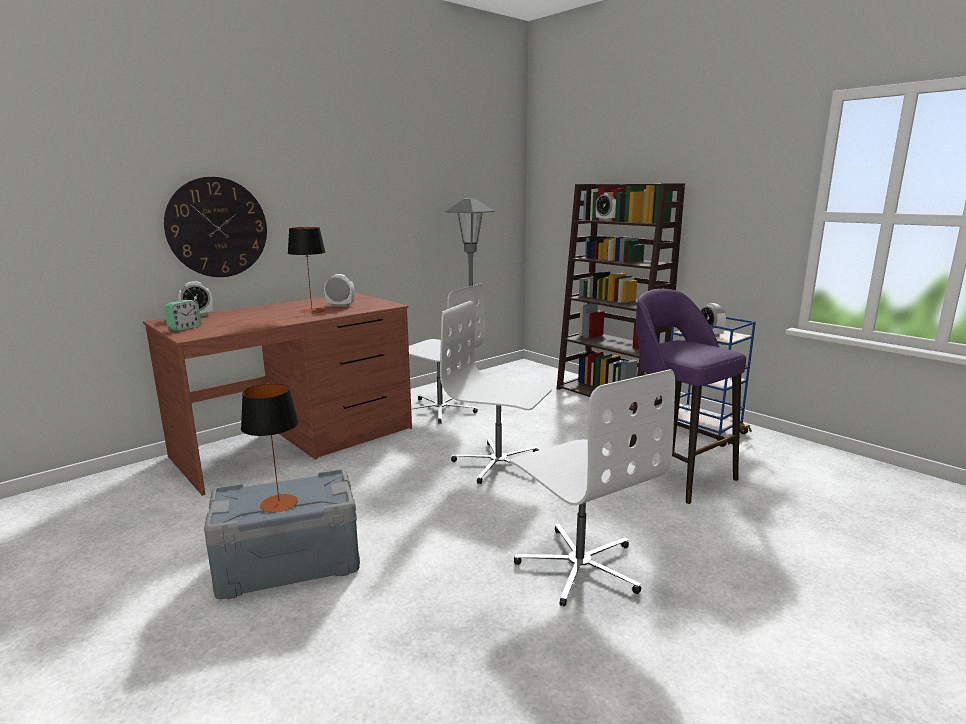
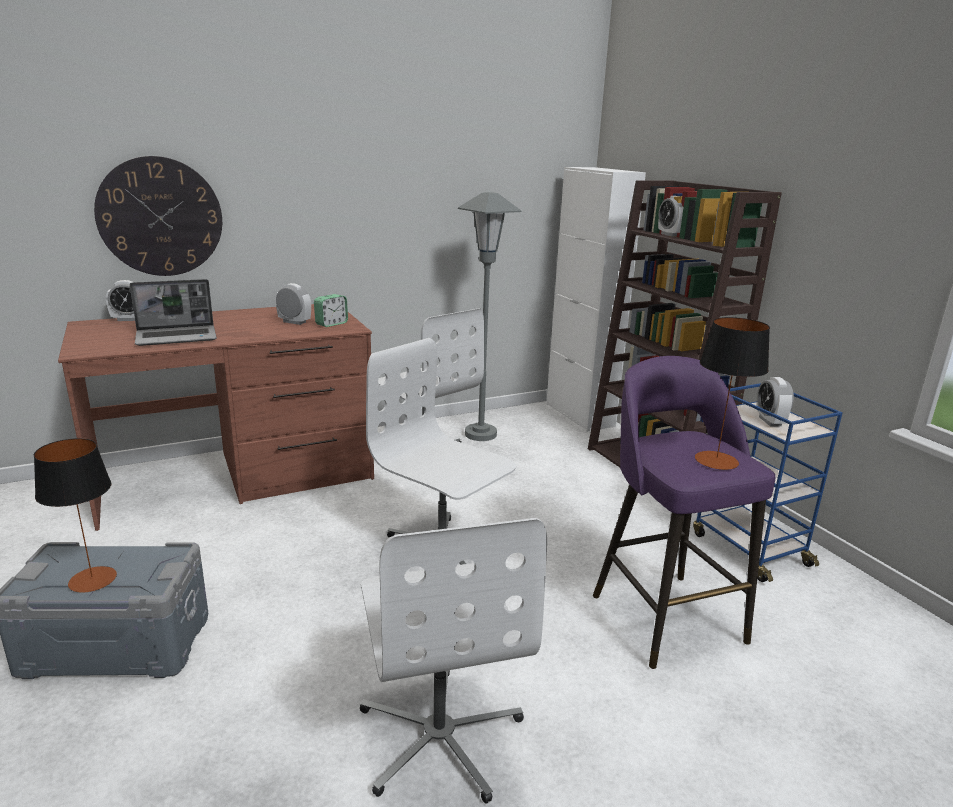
camera: 15 degrees right, 5 degrees up
(184, 328) = (92, 338): alarm clock -> alarm clock (331, 324)
(258, 321) = (177, 337): none -> laptop
(311, 311) = (253, 327): table lamp -> table lamp (716, 460)
(535, 369) = (579, 415): none -> white cabinet

